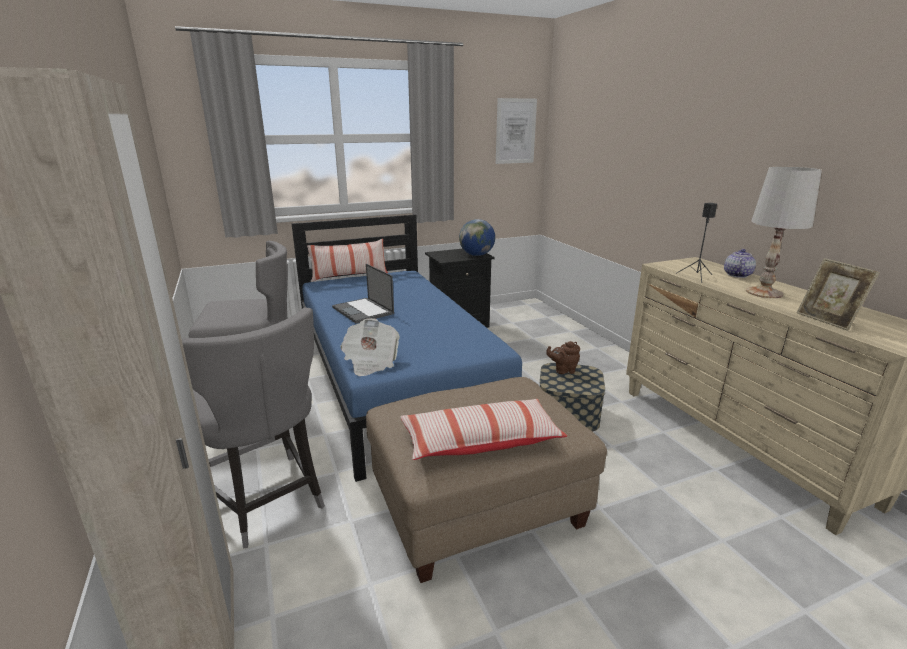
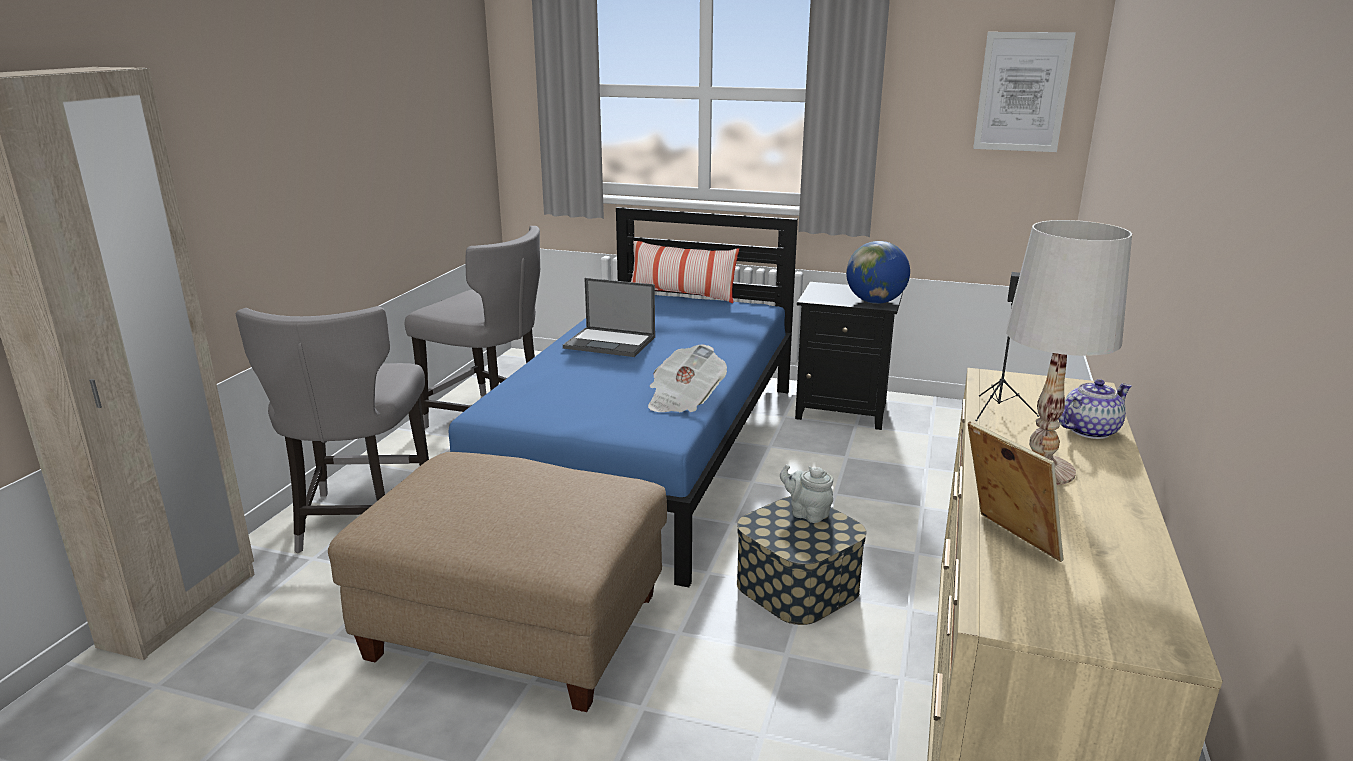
camera: 40 degrees right, 0 degrees up
(363, 311) = (611, 343): laptop -> laptop turned 75 degrees counterclockwise
(370, 362) = (510, 402): newspaper -> newspaper (684, 400)
(480, 441) = (461, 522): pillow -> none
(563, 370) = (807, 513): brown teapot -> grey teapot
(827, 320) = (1006, 541): picture frame -> picture frame turned 135 degrees clockwise

